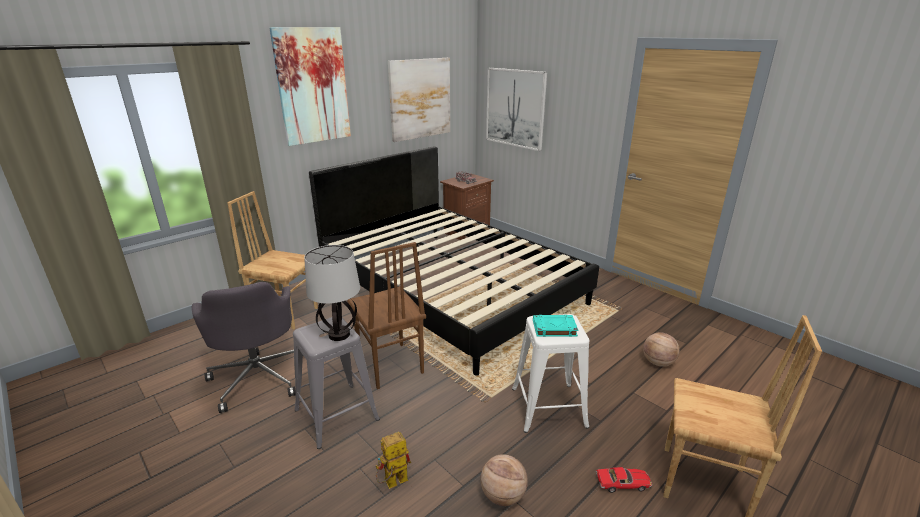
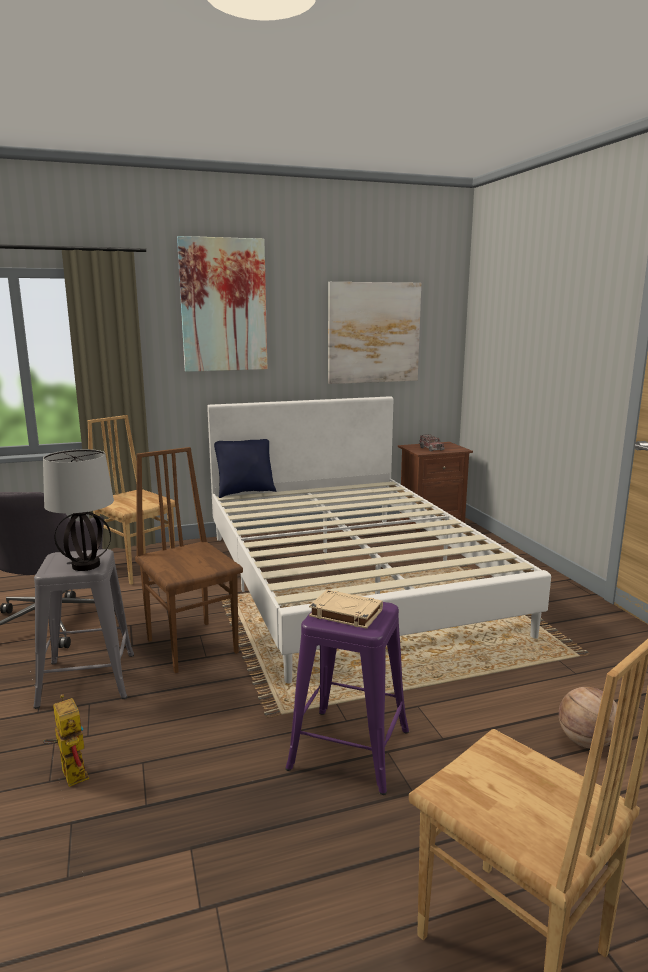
camera: 25 degrees right, 10 degrees down
(346, 236) = (245, 493): none -> blue pillow
(389, 366) = (193, 645): brown chair -> brown chair turned 150 degrees clockwise
(392, 483) = (70, 771): toy robot -> toy robot turned 60 degrees clockwise
(450, 288) = (349, 579): black bed -> white bed
(503, 496) = (181, 836): basketball -> none
(515, 108) = (504, 349): picture -> none
(548, 407) = (349, 749): white stool -> purple stool
(554, 328) = (345, 613): turquoise book -> beige book
(623, 483) = (367, 889): toy car -> none

